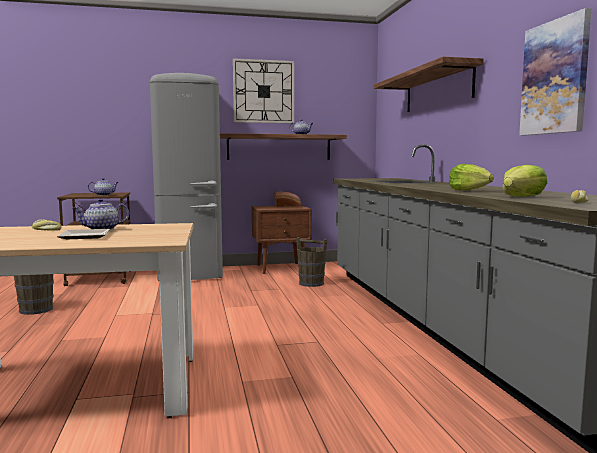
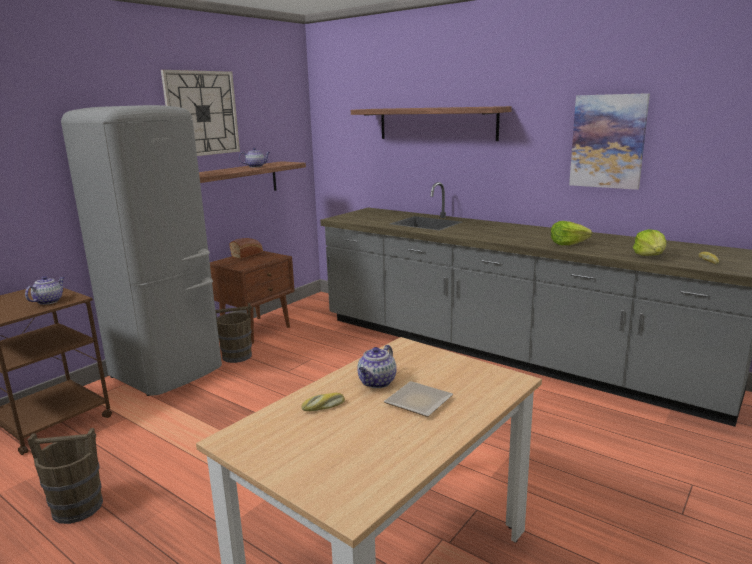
camera: 40 degrees left, 10 degrees up
(311, 283) = (327, 341): brown bucket -> brown bucket (237, 356)

